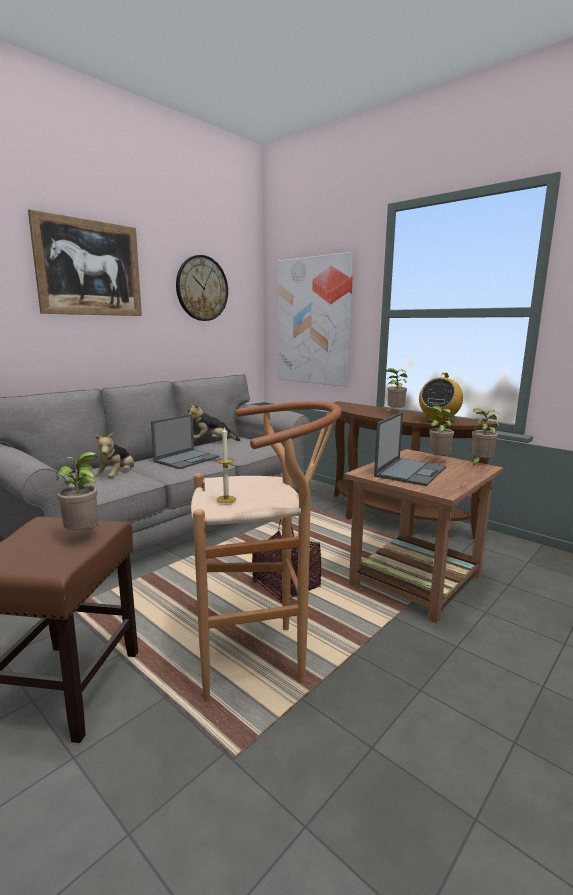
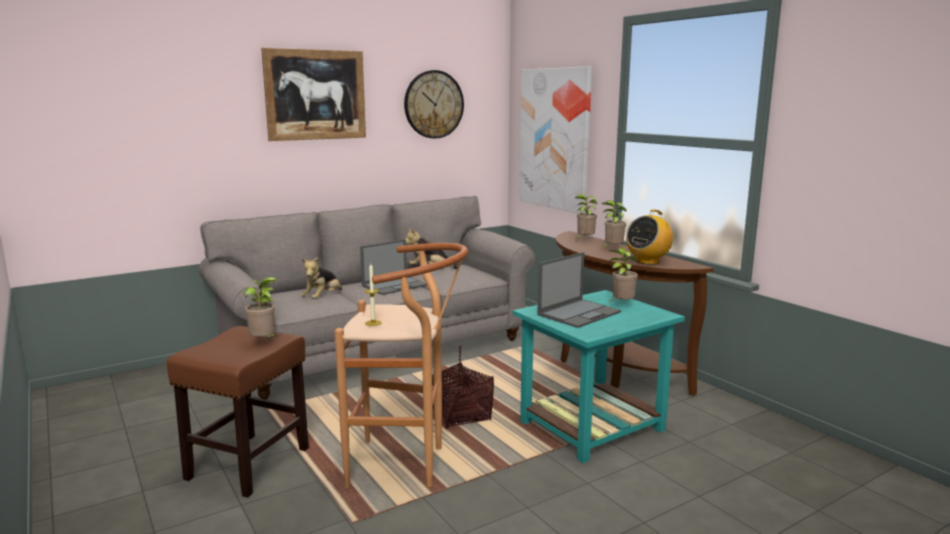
camera: 15 degrees right, 0 degrees up
(417, 579) = (593, 425): brown side table -> turquoise side table
(480, 463) = (664, 311): potted plant -> potted plant (584, 240)

